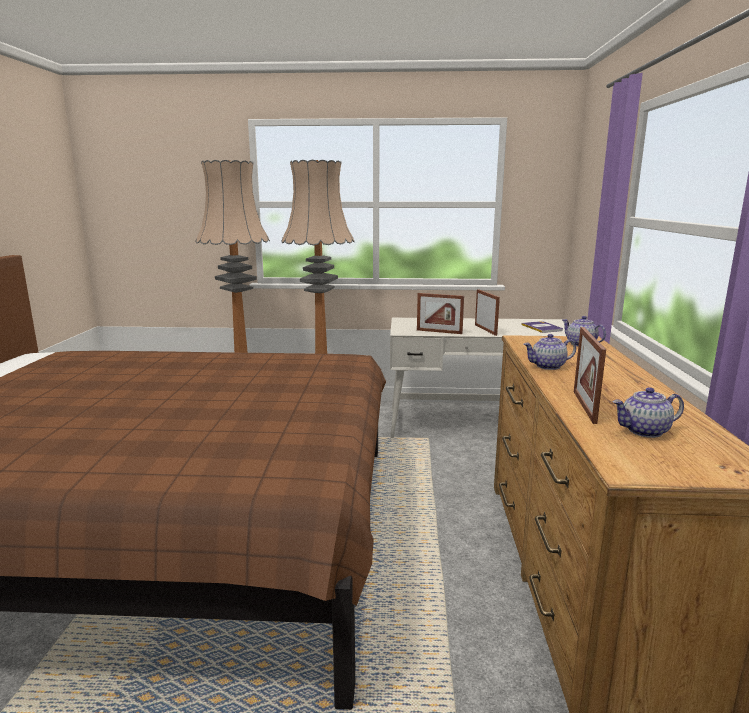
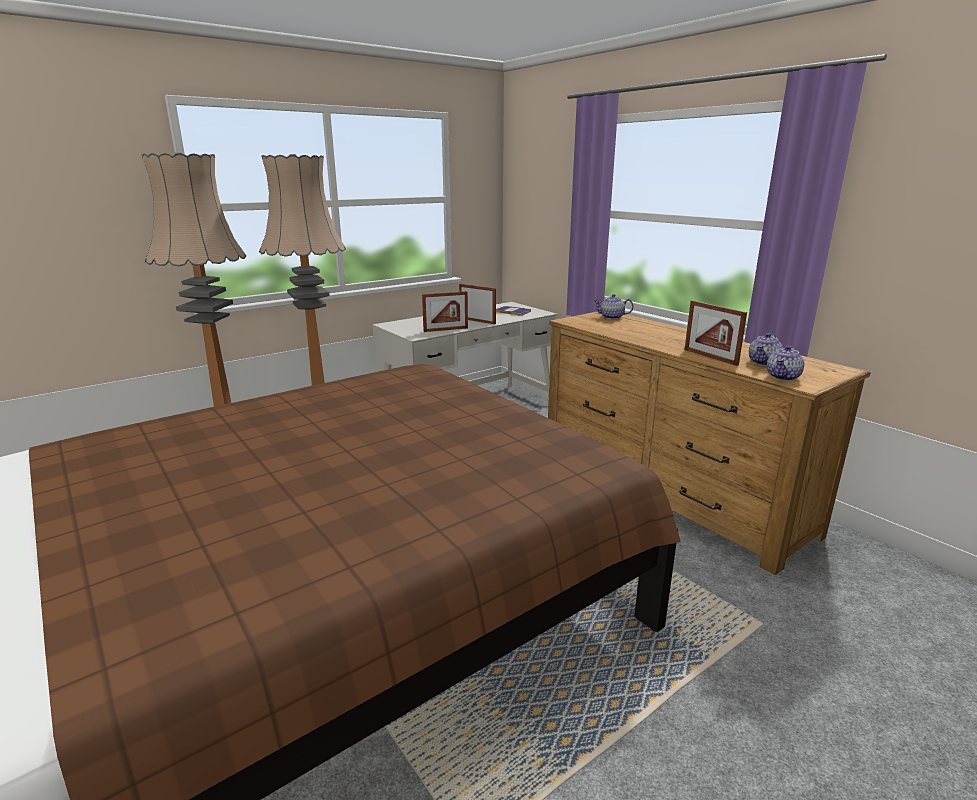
camera: 40 degrees left, 5 degrees up
(548, 366) = (633, 337): teapot -> teapot (783, 377)

